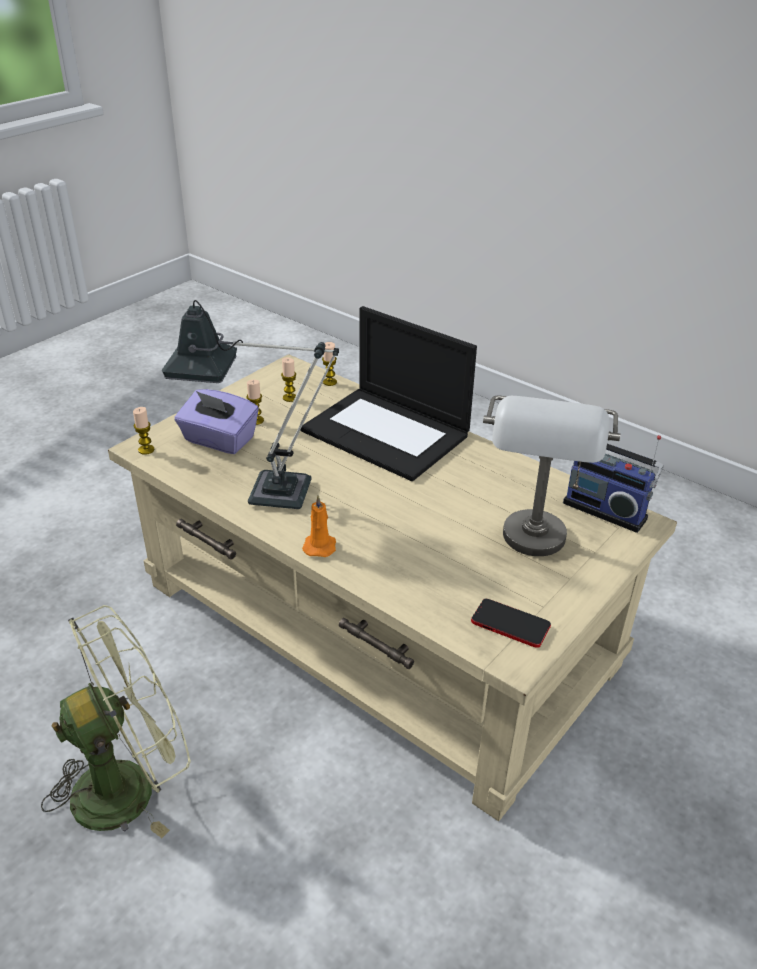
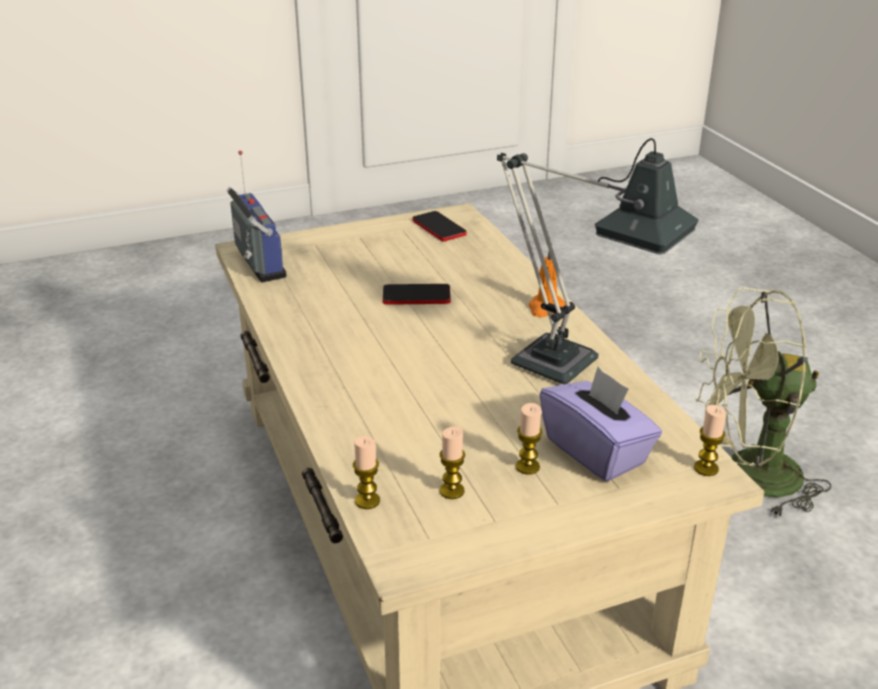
camera: 150 degrees left, 5 degrees down
(388, 433) = (369, 393): laptop -> none
(438, 521) = (416, 296): none -> phone
(534, 550) = (361, 256): grey table lamp -> none

